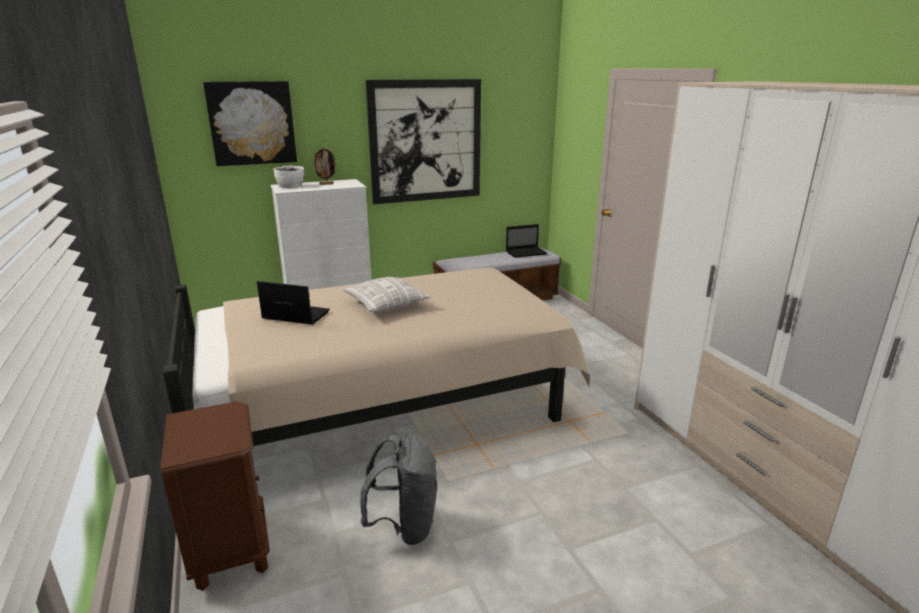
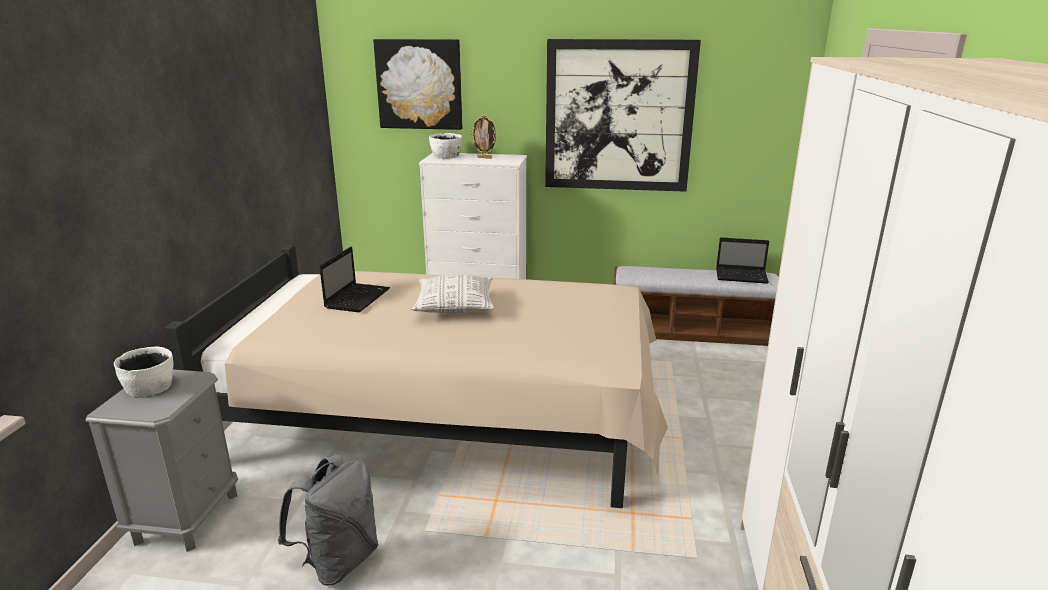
camera: 30 degrees right, 0 degrees up
(193, 428) = (150, 387): none -> white bowl
(230, 550) = (186, 517): brown nightstand -> grey nightstand
(294, 315) = (358, 298): laptop -> laptop turned 60 degrees clockwise

